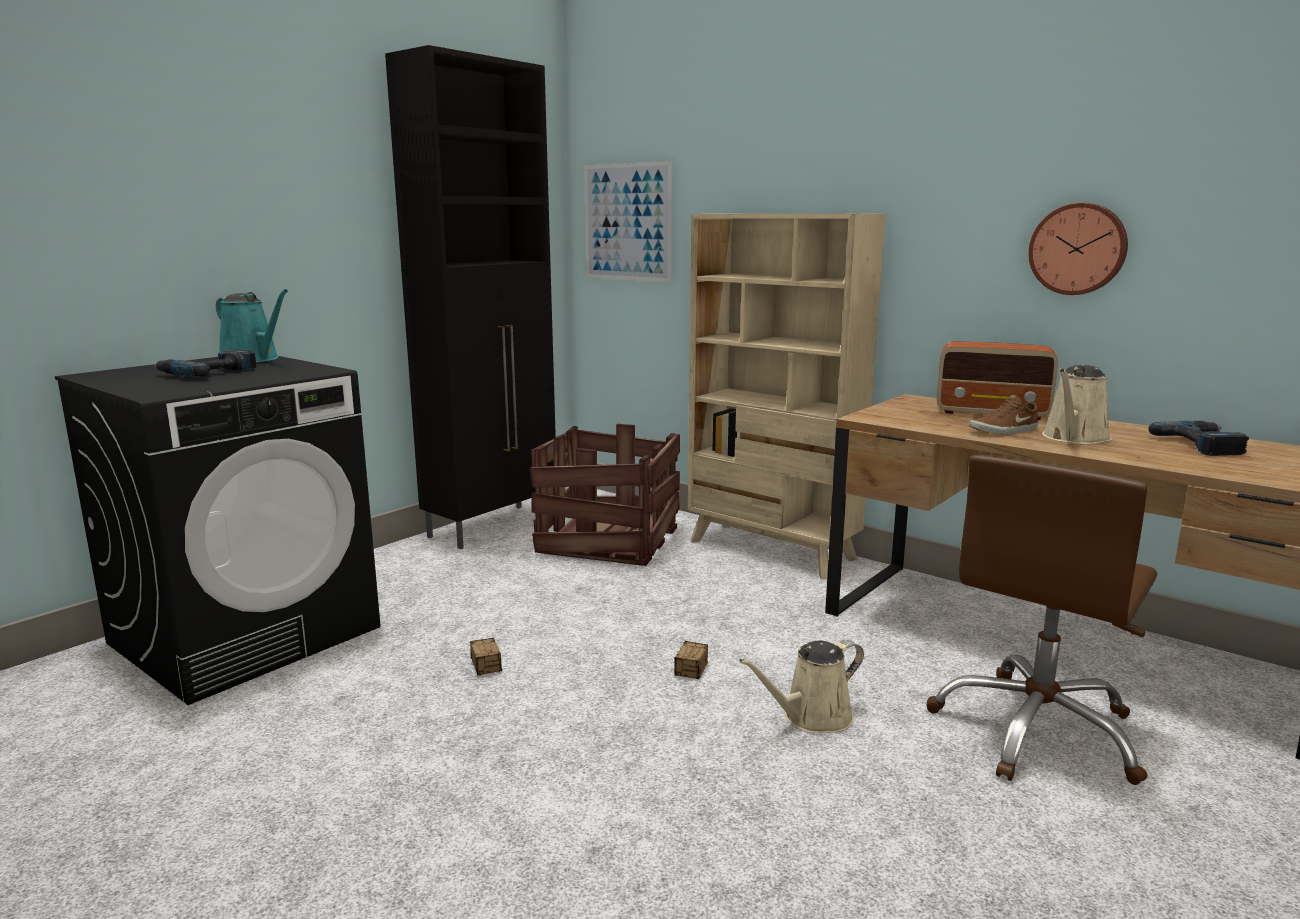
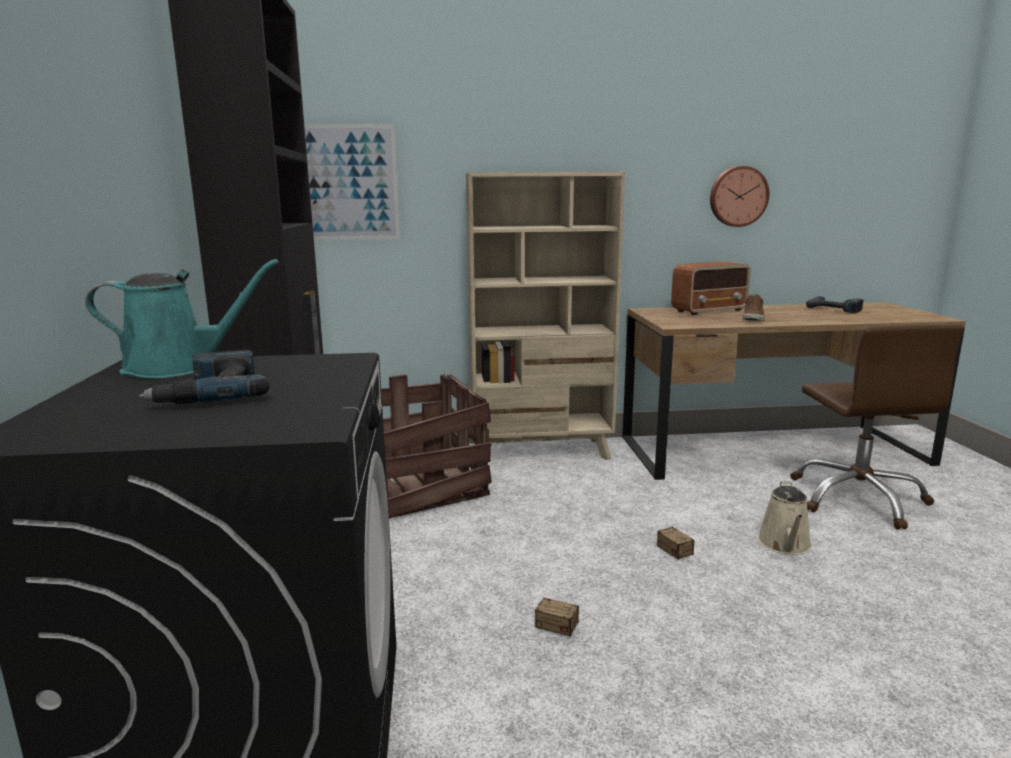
camera: 45 degrees left, 0 degrees up
(1074, 438) = (790, 316): beige watering can -> none

